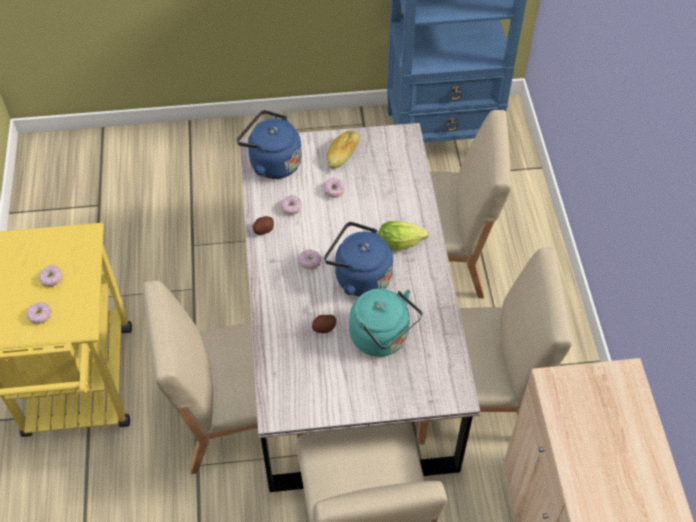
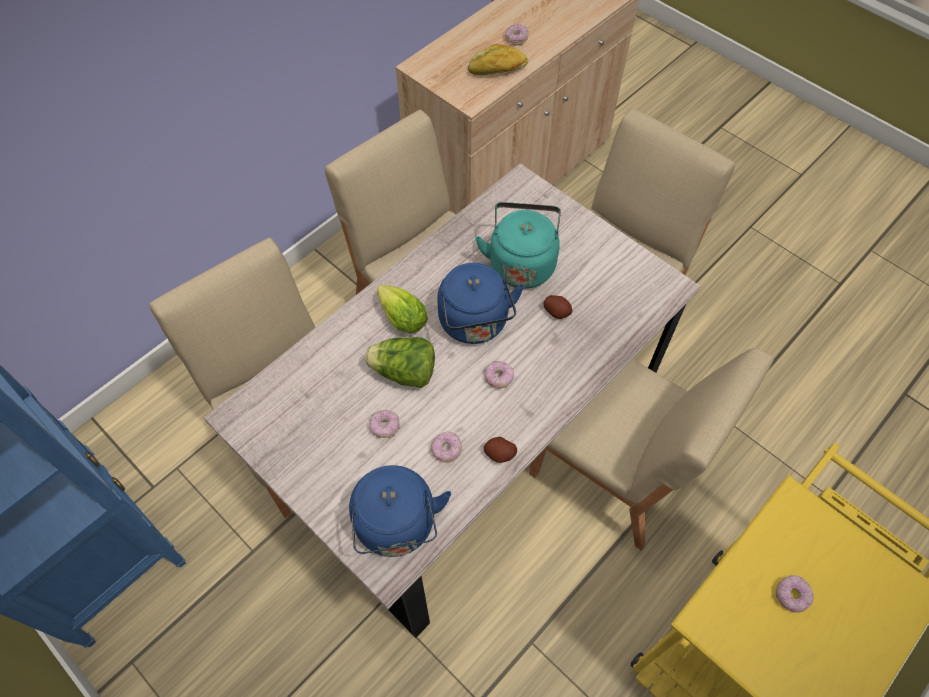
camera: 130 degrees left, 5 degrees up
(40, 316) = (836, 558): donut -> donut (516, 39)
(343, 154) = (319, 460): bread -> bread (497, 70)
(360, 220) = (404, 372): none -> lettuce

